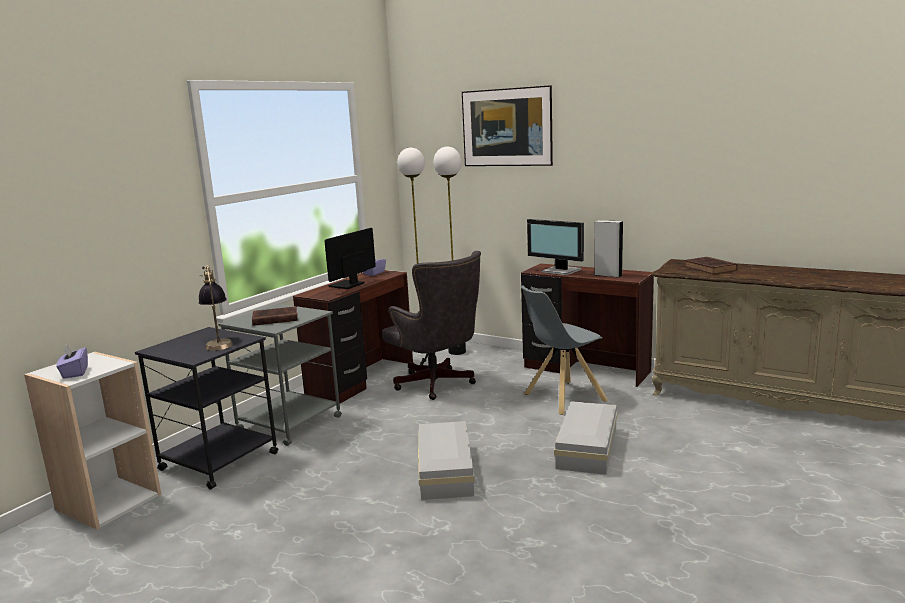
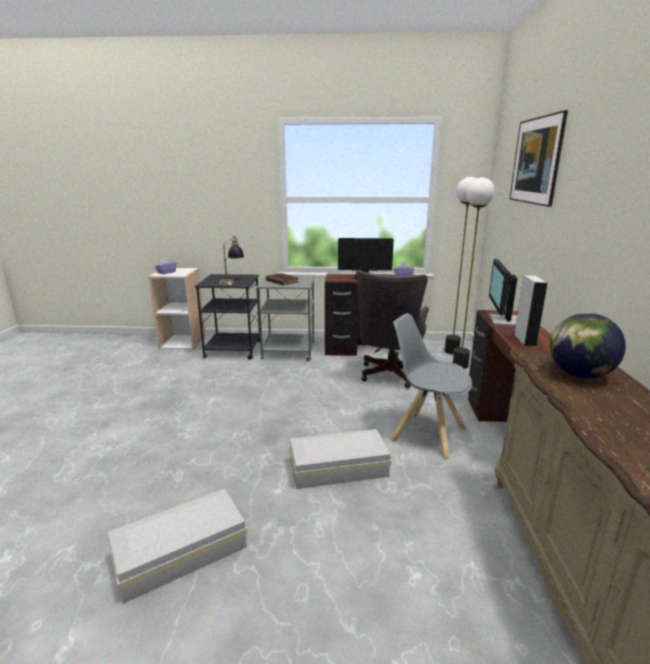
camera: 60 degrees right, 5 degrees up
(446, 470) = (262, 415): white storage box -> white storage box (183, 553)
(711, 269) = (579, 375): brown book -> globe

